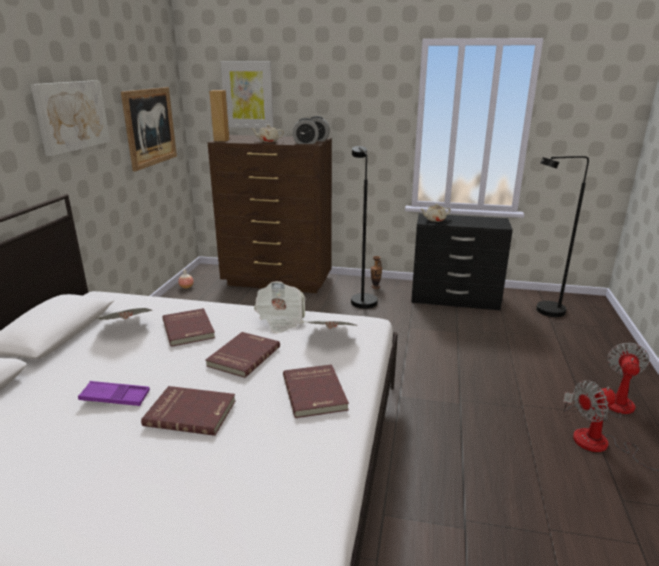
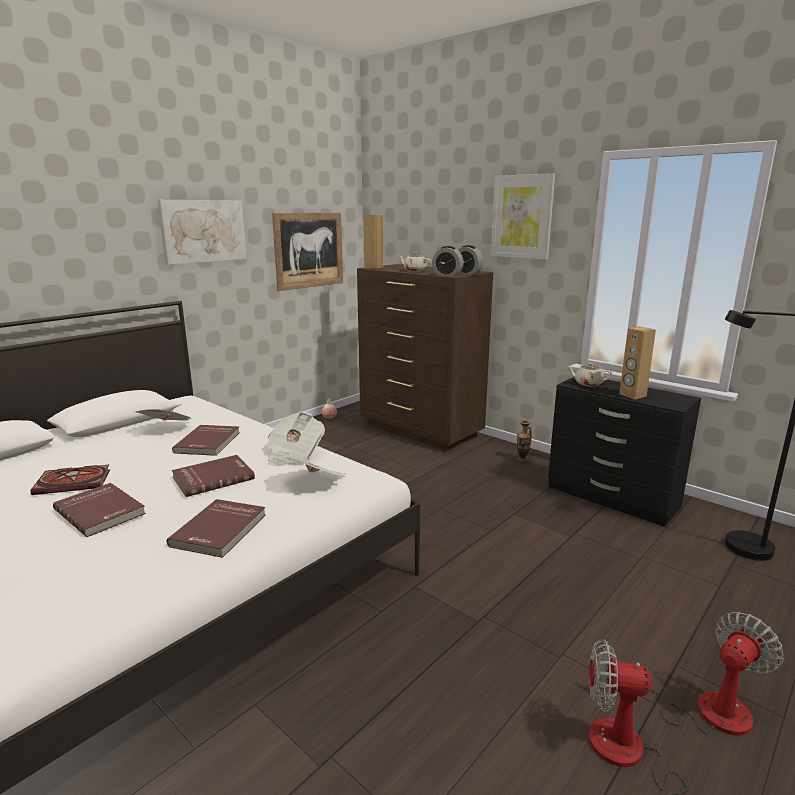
camera: 30 degrees right, 5 degrees down
(115, 398) = (75, 482): purple tray -> book
(248, 95) = (417, 222): picture -> picture (522, 217)
(361, 299) = (490, 469): black floor lamp -> none
(471, 223) = (632, 395): none -> brown speaker

